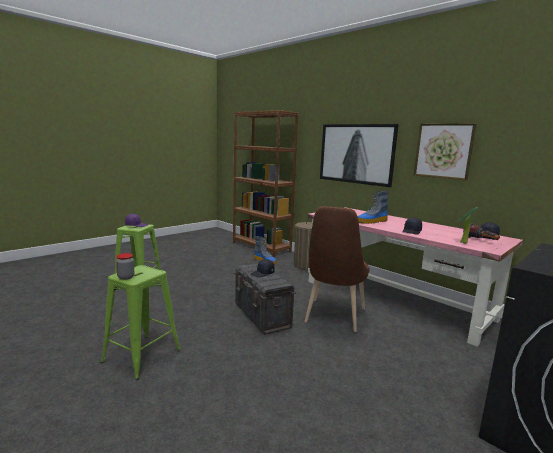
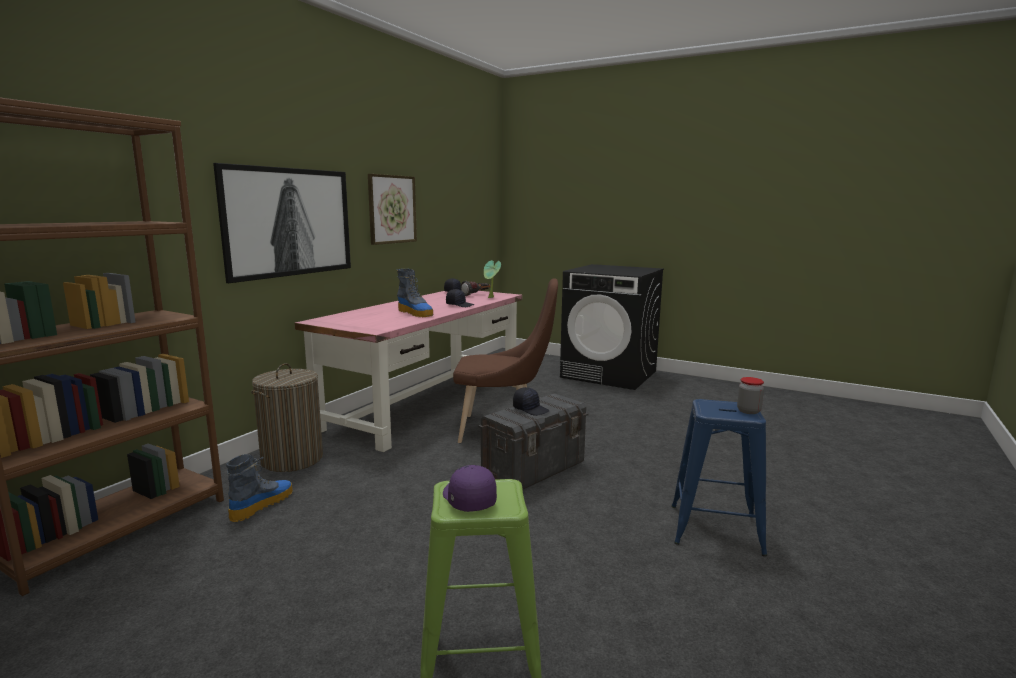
camera: 105 degrees left, 0 degrees up
(142, 355) = (714, 529): green stool -> blue stool

